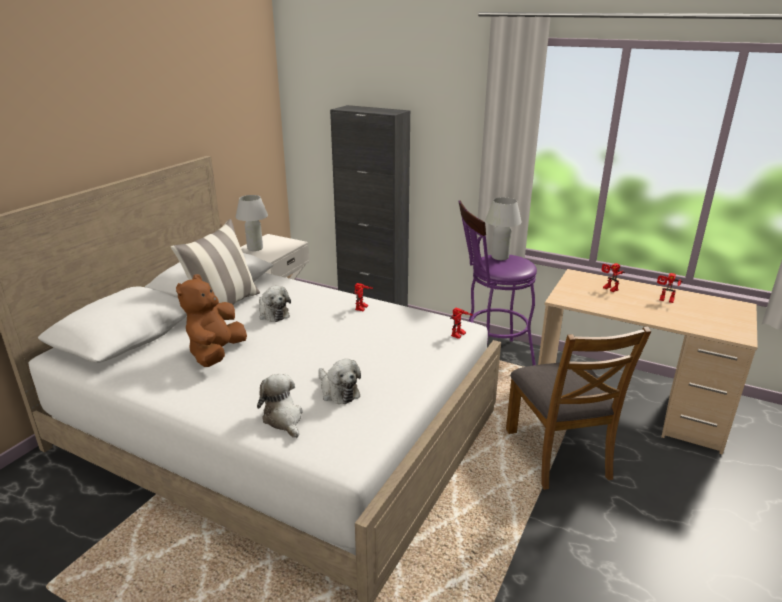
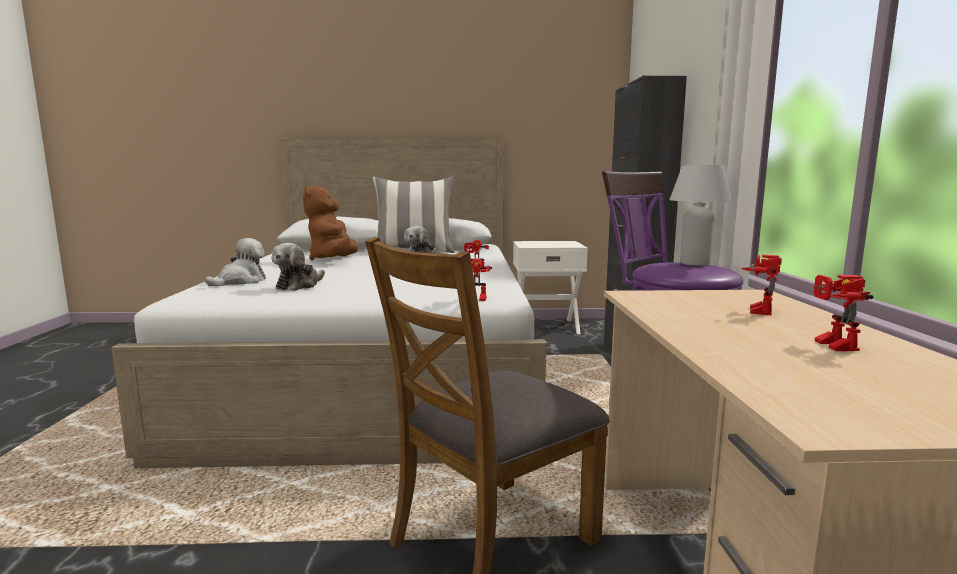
camera: 60 degrees right, 15 degrees down
(216, 354) = (333, 260): brown plush toy -> brown plush toy turned 75 degrees counterclockwise
(255, 248) = (537, 242): white table lamp -> none

